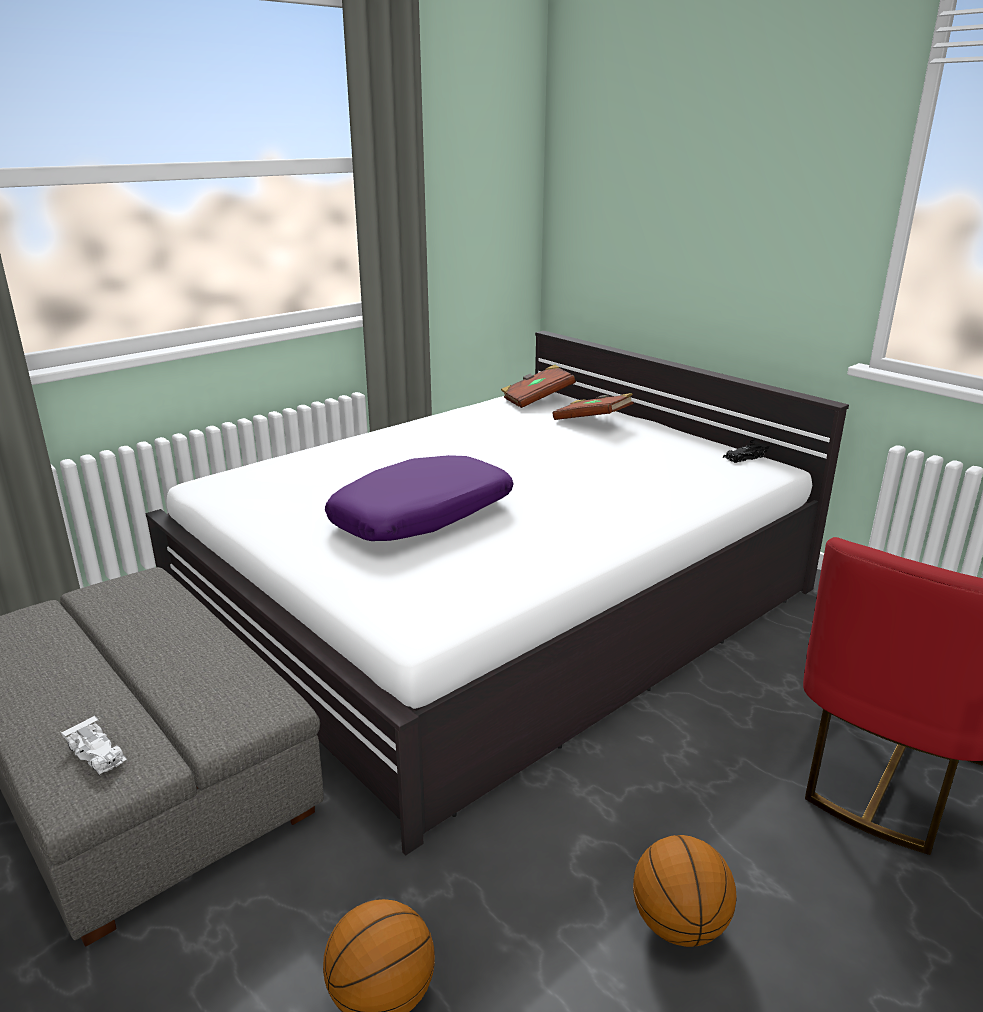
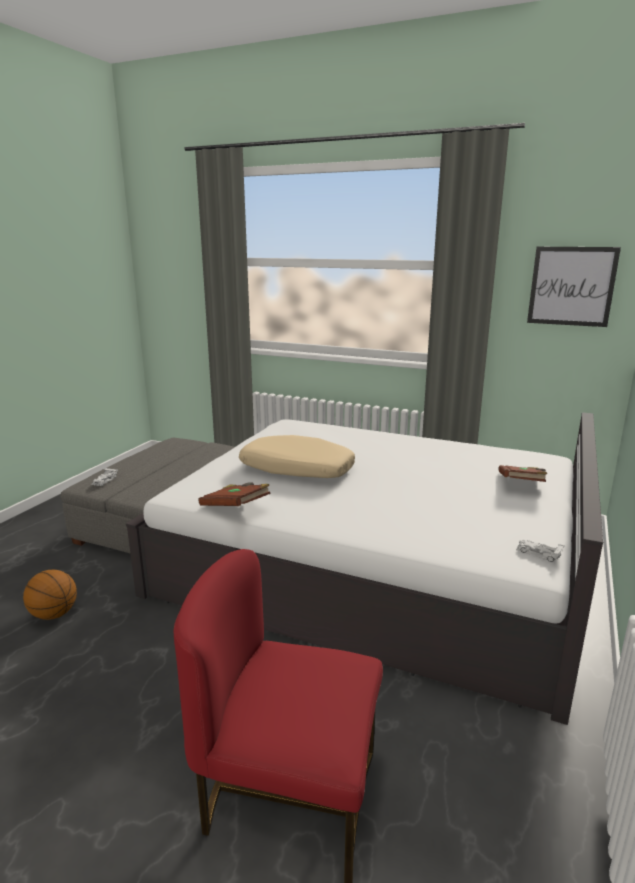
camera: 65 degrees right, 5 degrees down
(422, 517) = (296, 470): purple pillow -> beige pillow
(485, 183) = (571, 286): none -> picture
(537, 399) = (534, 460): brown book -> brown book (235, 507)
(679, 925) = (107, 700): basketball -> none
(744, 457) = (538, 553): black toy car -> white toy car

